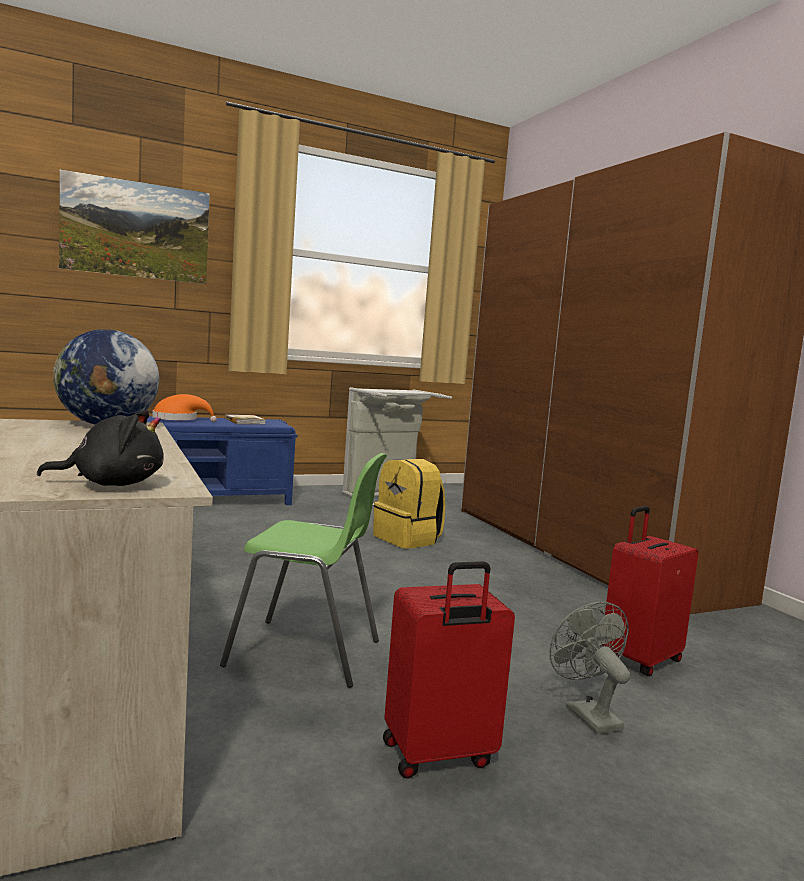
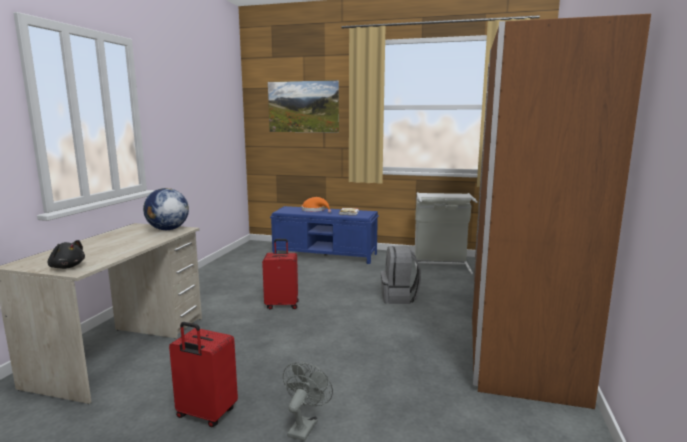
camera: 40 degrees right, 5 degrees up
(306, 653) = (237, 349): green chair -> none
(408, 539) = (399, 297): yellow backpack -> grey backpack
(639, 660) = (398, 411): red suitcase -> red suitcase (282, 305)

